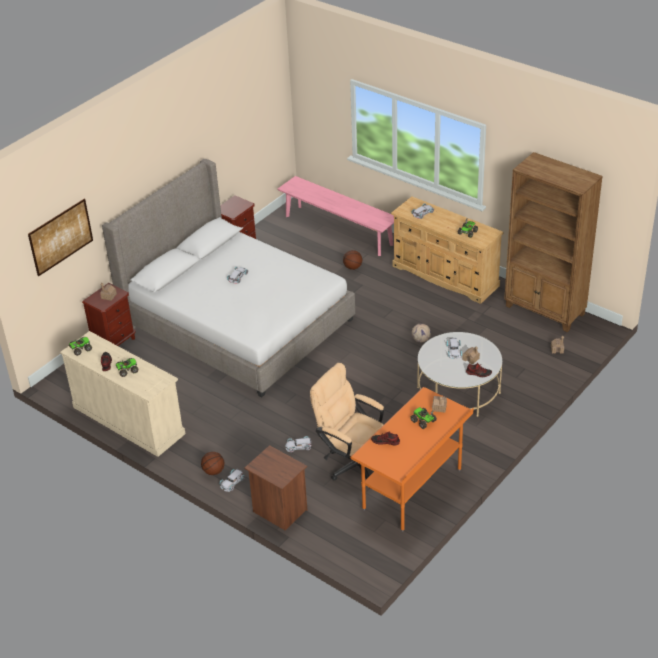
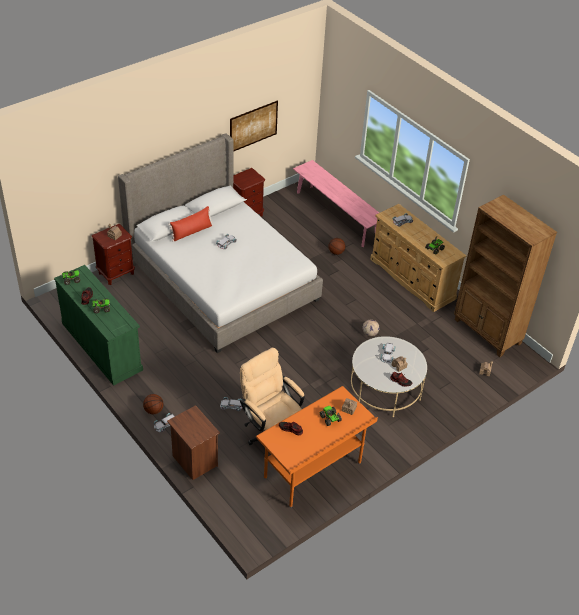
camera: 10 degrees right, 5 degrees up
(61, 237) = (77, 180): picture -> picture (253, 126)
(128, 420) = (101, 346): beige dresser -> green dresser
(194, 274) = (192, 232): none -> red pillow

